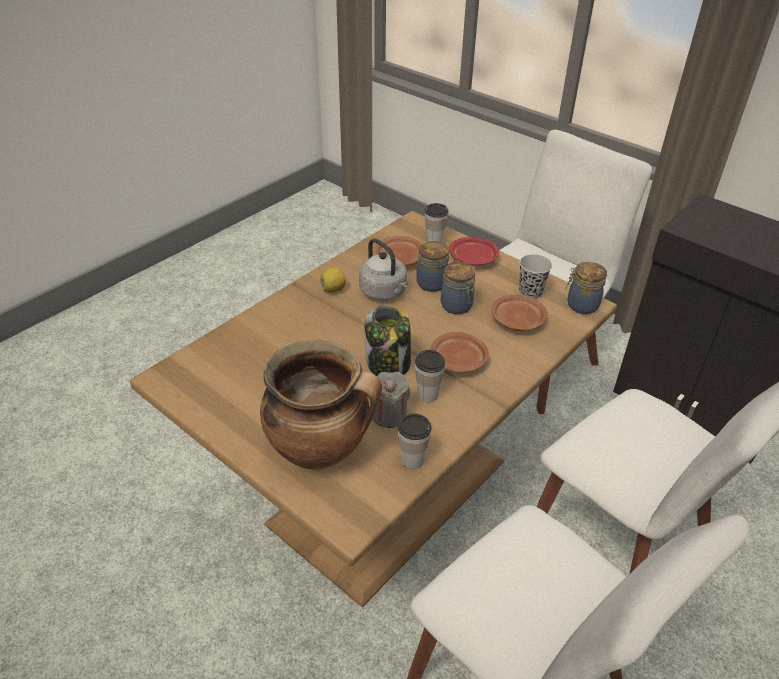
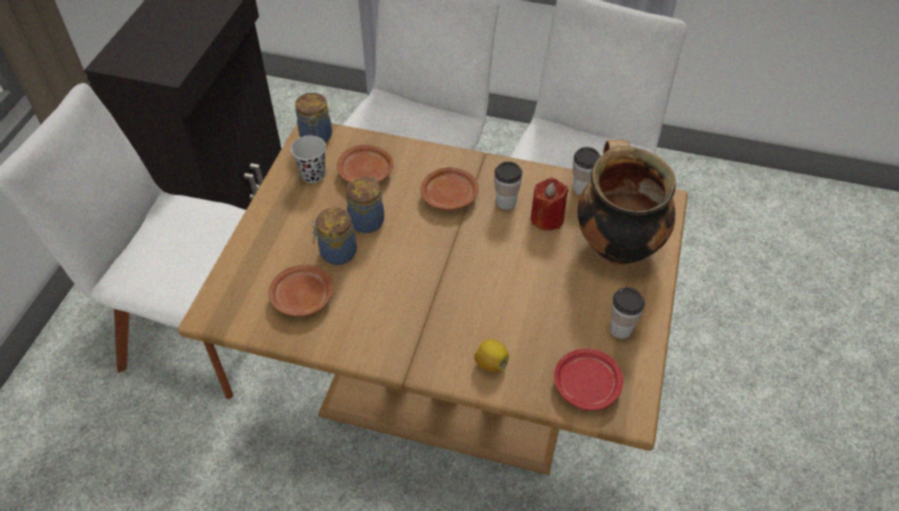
camera: 115 degrees left, 10 degrees up
(333, 289) = (395, 334): lemon -> lemon (491, 363)
(384, 292) = (376, 286): grey kettle -> none
(388, 364) = (485, 241): jar -> none
(388, 415) = (547, 218): grey candle -> red candle
(434, 241) = (248, 279): cup -> cup (620, 329)
(473, 259) = (271, 233): red plate -> red plate (586, 384)

